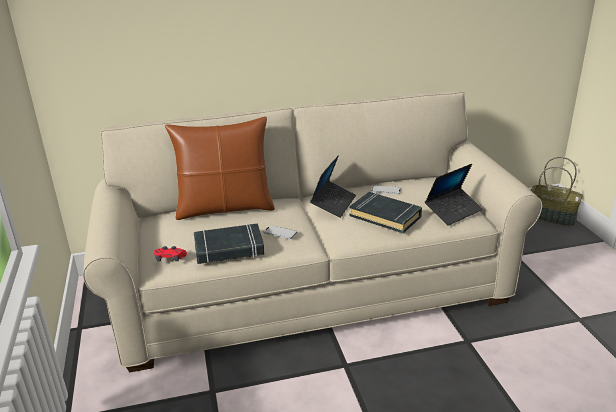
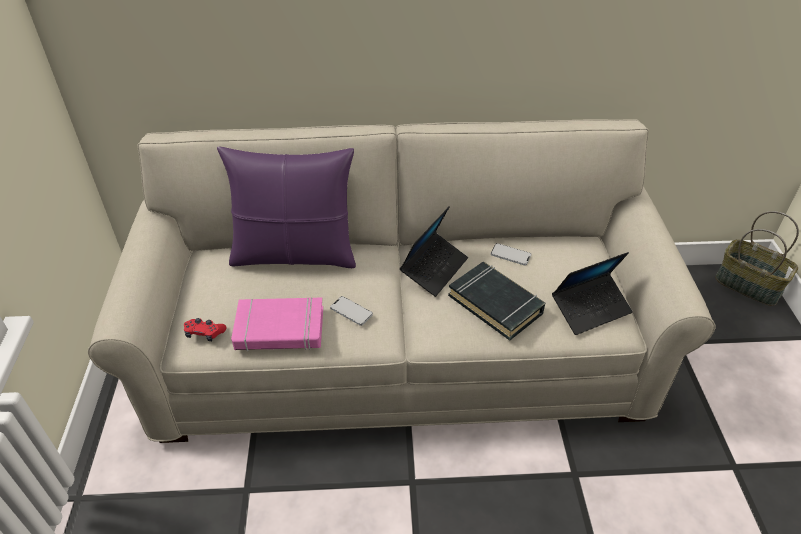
camera: 10 degrees right, 15 degrees up
(225, 208) = (295, 254): brown pillow -> purple pillow
(229, 249) = (279, 329): black book -> pink book

